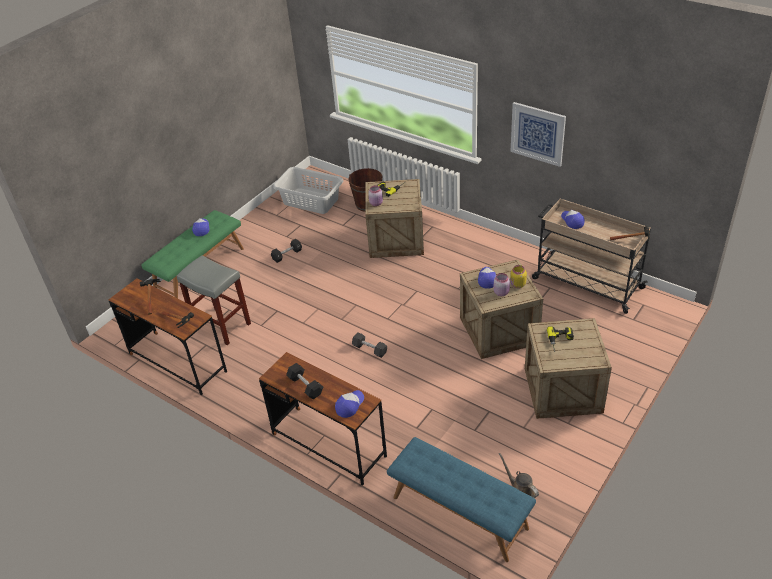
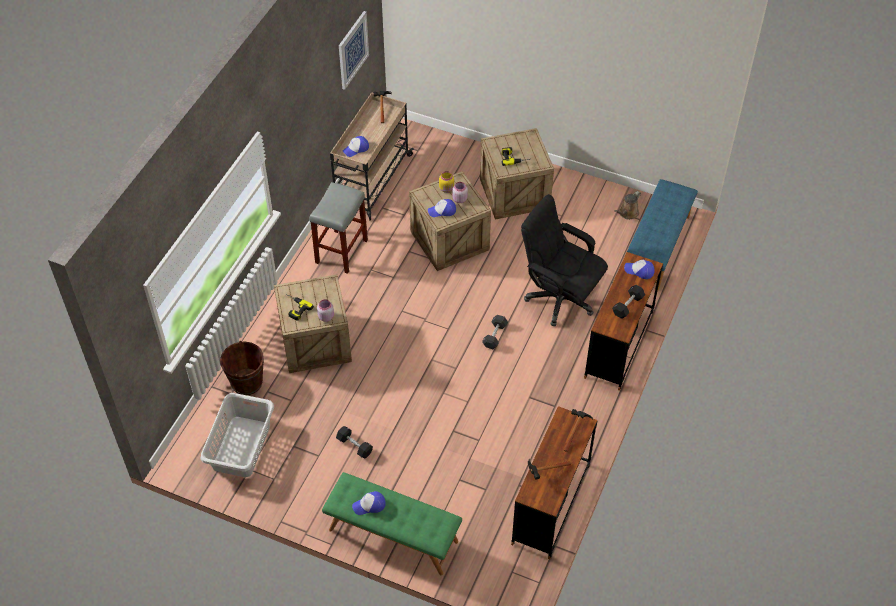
camera: 105 degrees left, 10 degrees up
(222, 326) = (486, 478): grey stool -> grey stool (341, 251)
(403, 405) = (559, 298): none -> black office chair
(537, 133) = (301, 127): picture -> picture (353, 50)

